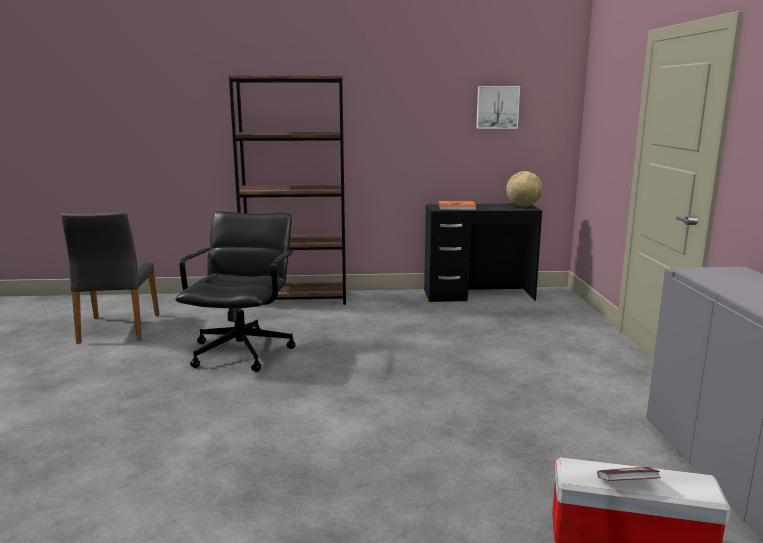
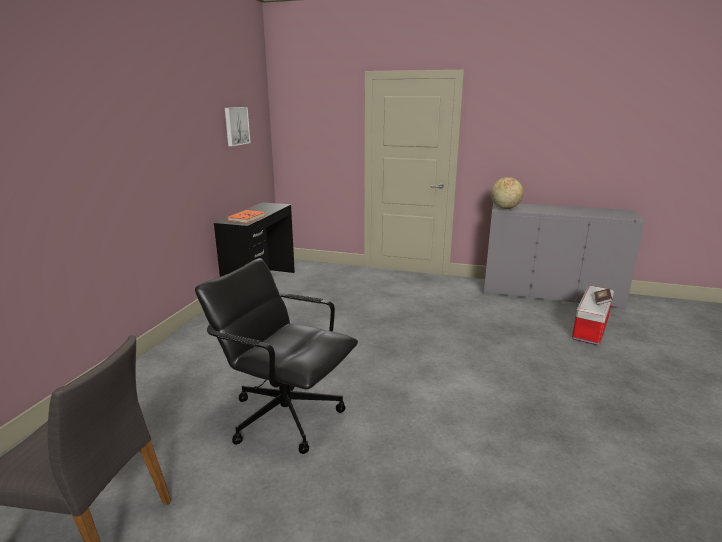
camera: 70 degrees left, 5 degrees up
(296, 299) = (161, 363): brown bookcase -> none
(523, 206) = (269, 205): globe -> globe (504, 208)

